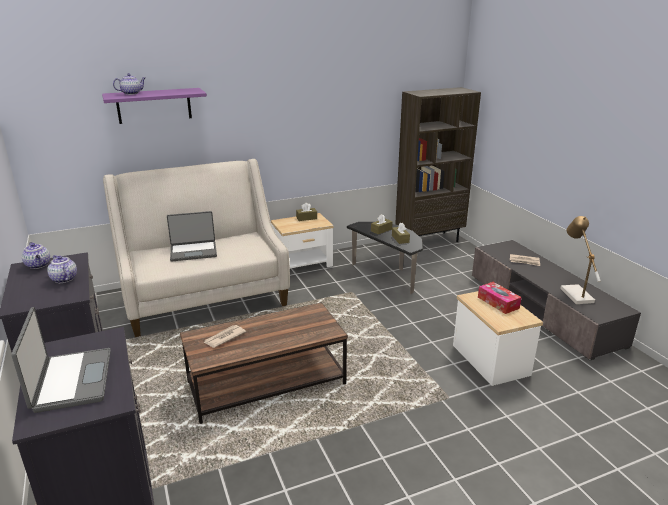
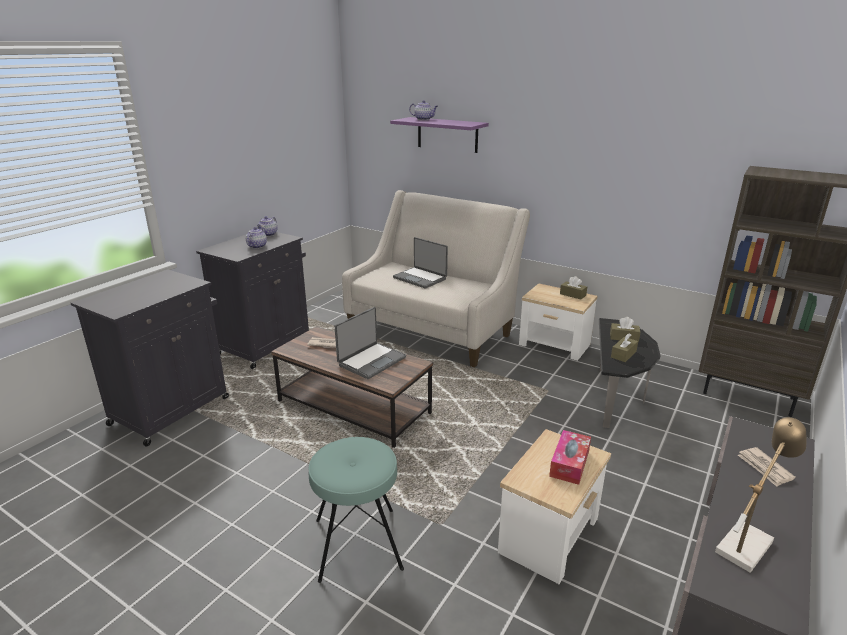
camera: 55 degrees right, 0 degrees up
(71, 381) = (136, 293): laptop -> laptop (371, 361)
(439, 445) = (357, 544): none -> turquoise stool

